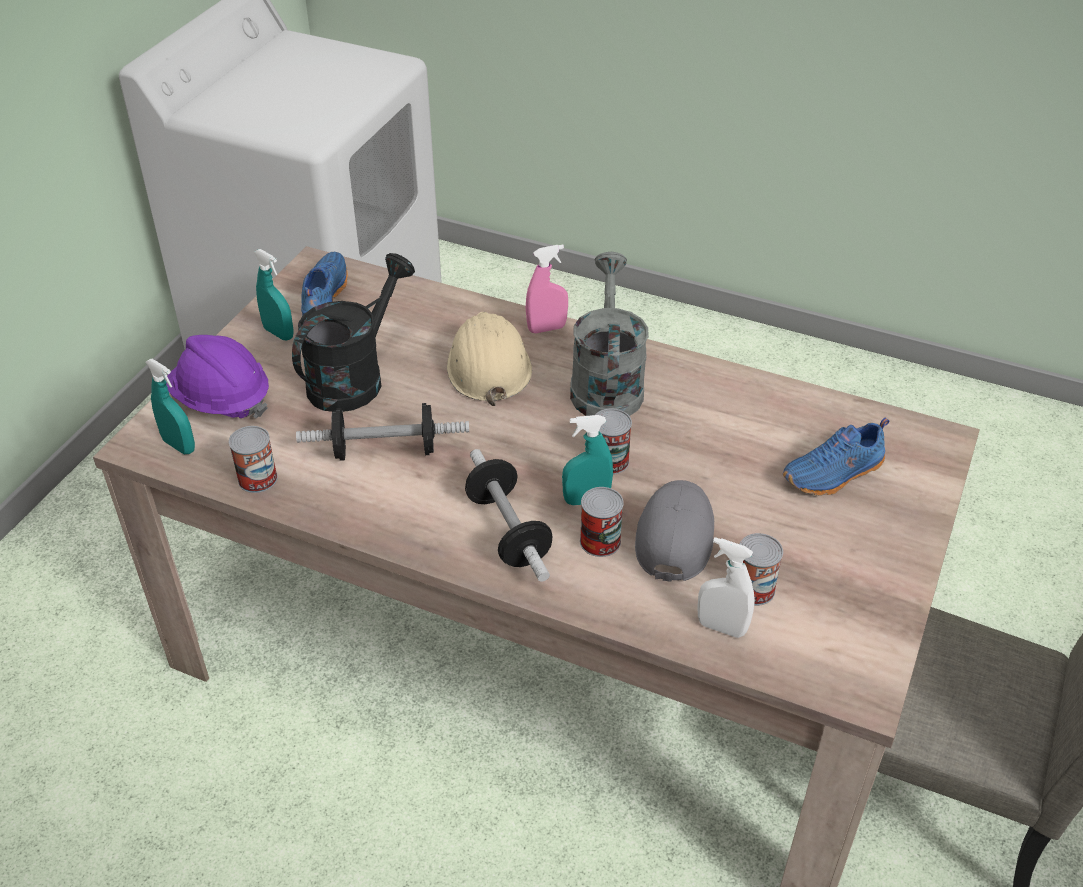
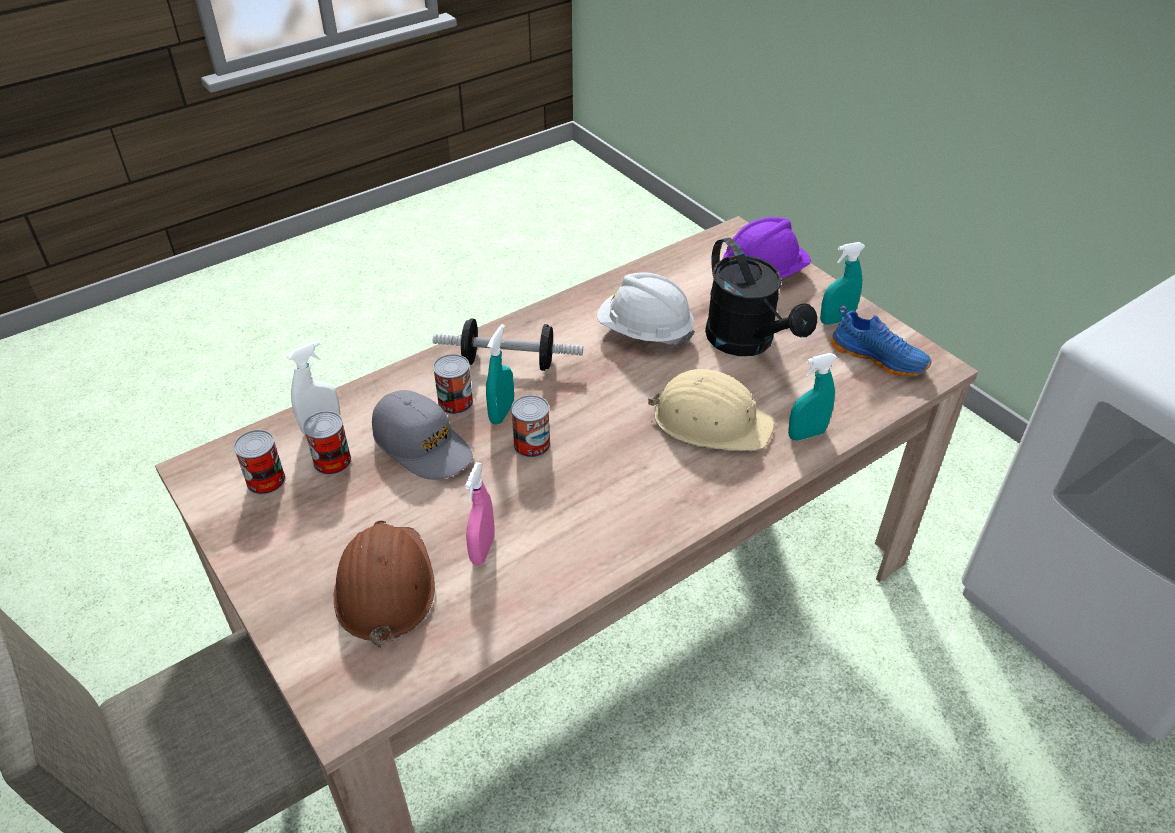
camera: 120 degrees right, 0 degrees up
(179, 445) = (723, 248): turquoise spray bottle -> turquoise spray bottle (806, 434)
(257, 479) = (661, 271): can -> can (266, 480)
(385, 450) = (644, 332): dumbbell -> white hard hat
(547, 328) = (742, 482): pink spray bottle -> pink spray bottle (482, 550)
(606, 383) = (631, 487): grey watering can -> none
(834, 474) = (384, 586): blue shoe -> brown hard hat

